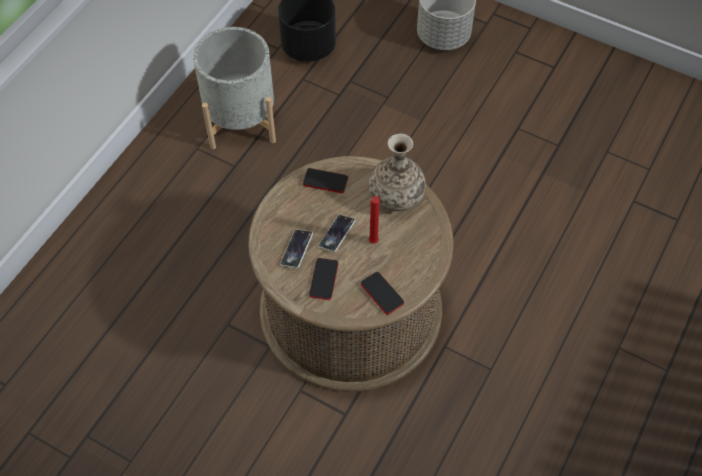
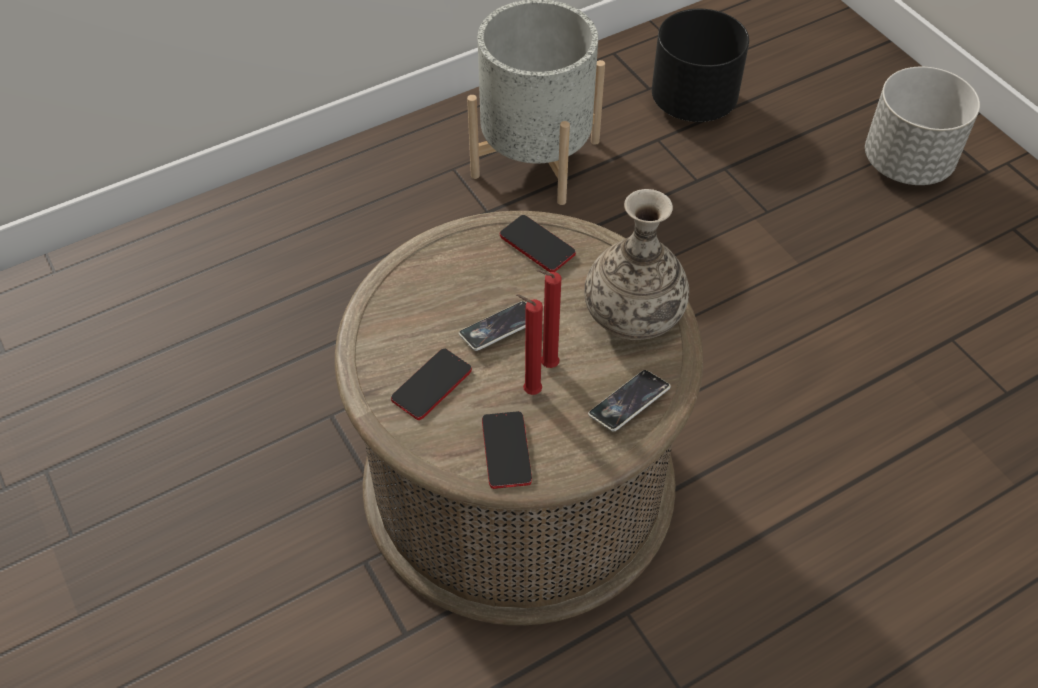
camera: 30 degrees right, 5 degrees down
(296, 250) = (422, 323): phone -> phone (629, 403)
(372, 259) = (529, 391): none -> red candle

